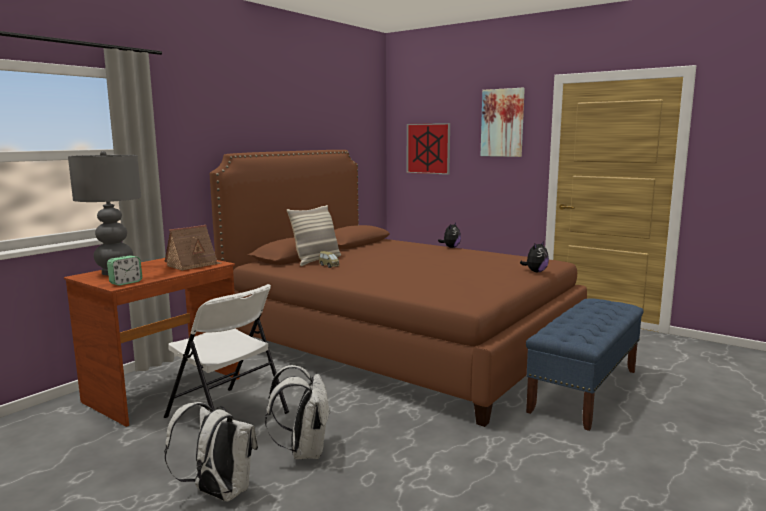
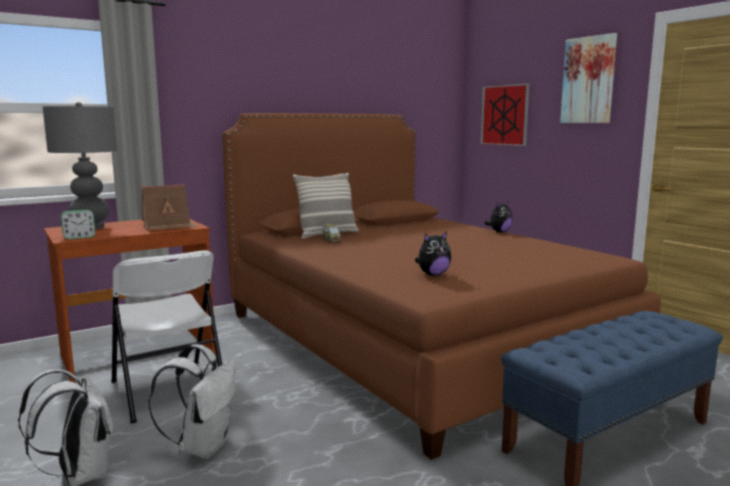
camera: 20 degrees right, 0 degrees up
(535, 272) = (570, 267): plush toy -> plush toy (433, 274)

